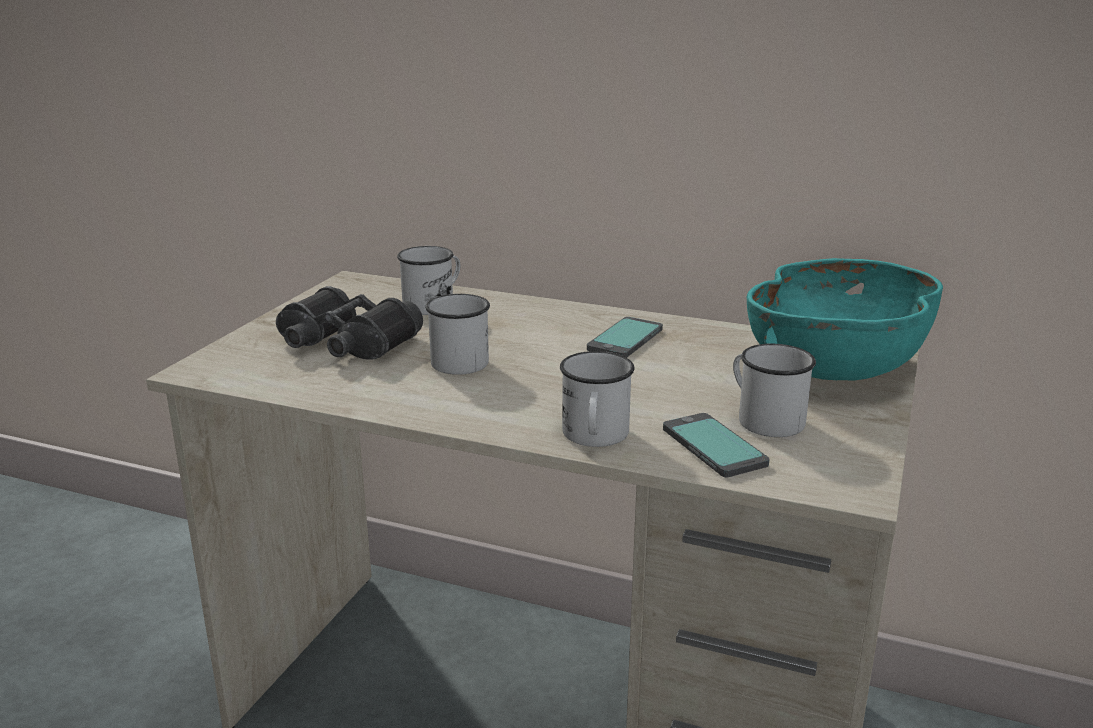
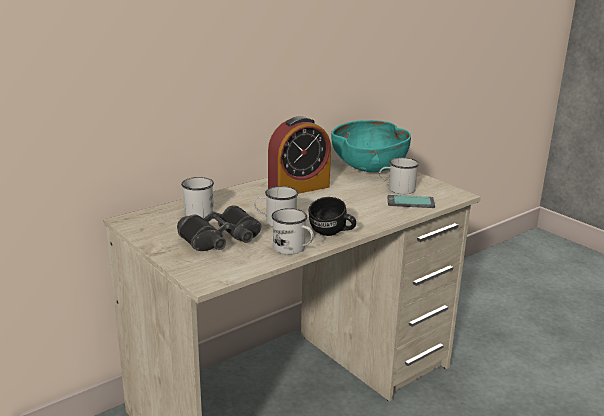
camera: 60 degrees left, 0 degrees up
(456, 411) = (331, 234): none -> black mug
(594, 437) = (383, 217): white mug -> white mug (293, 249)
(626, 339) = (298, 188): phone -> alarm clock

